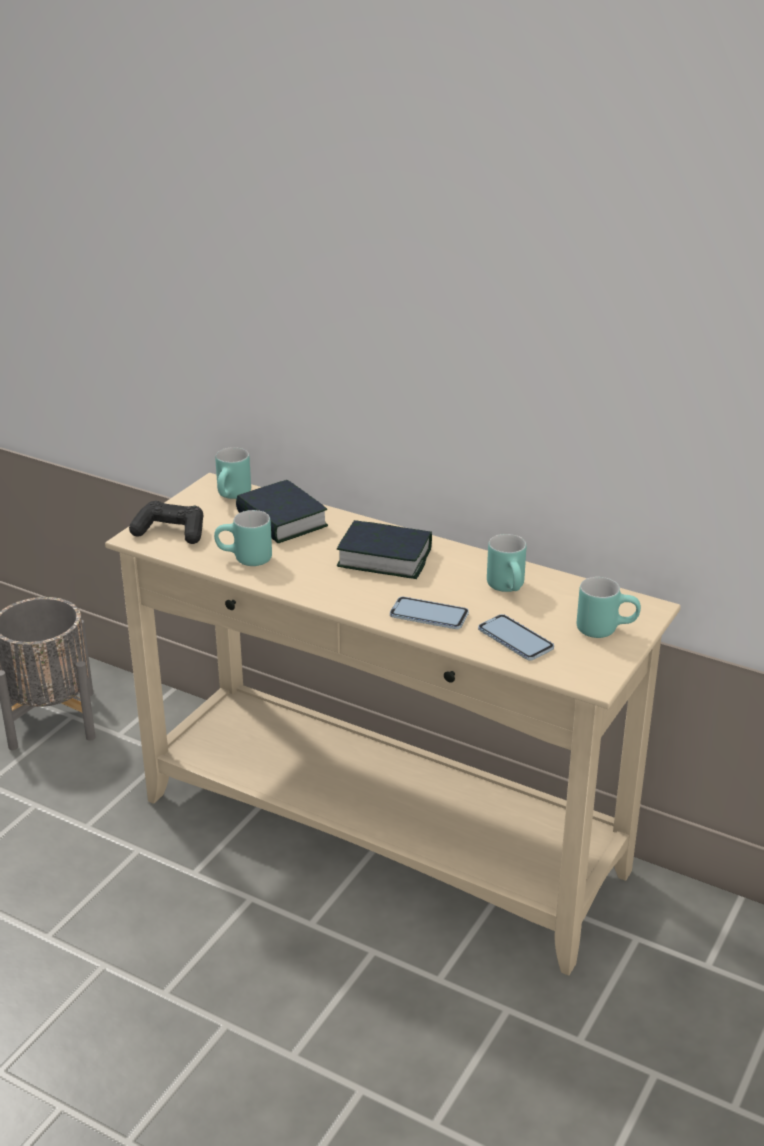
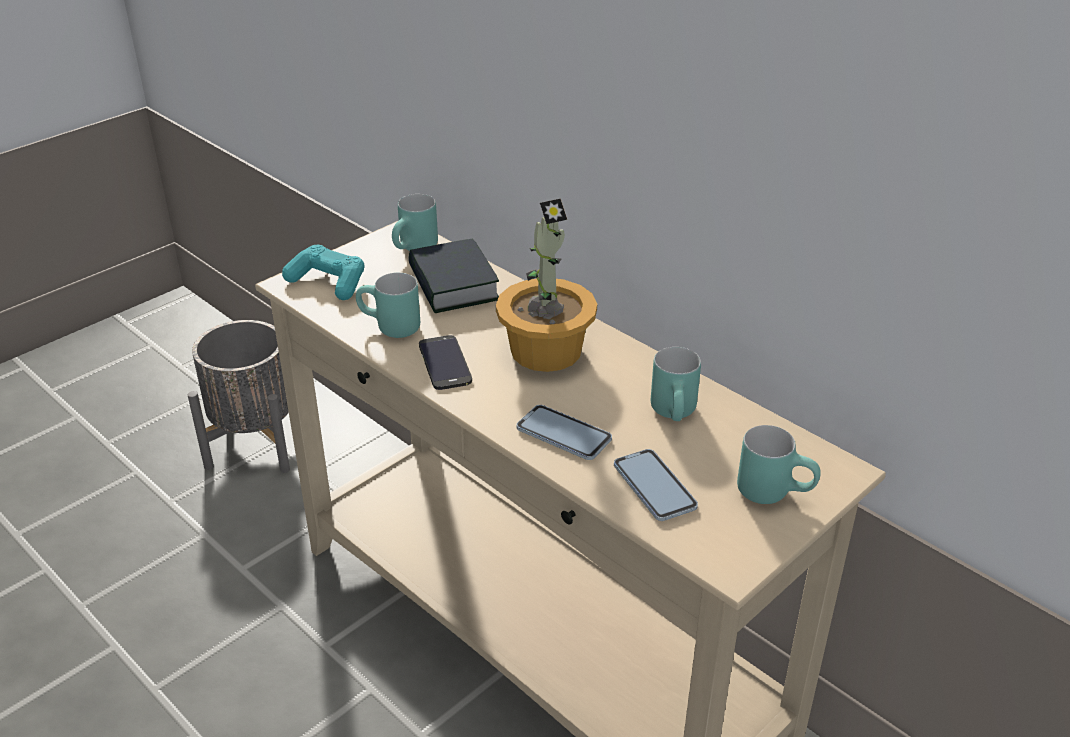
camera: 15 degrees right, 5 degrees up
(171, 532) = (328, 282): black game controller -> turquoise game controller
(306, 579) = (444, 363): none -> phone
(384, 558) = (545, 350): book -> potted plant

